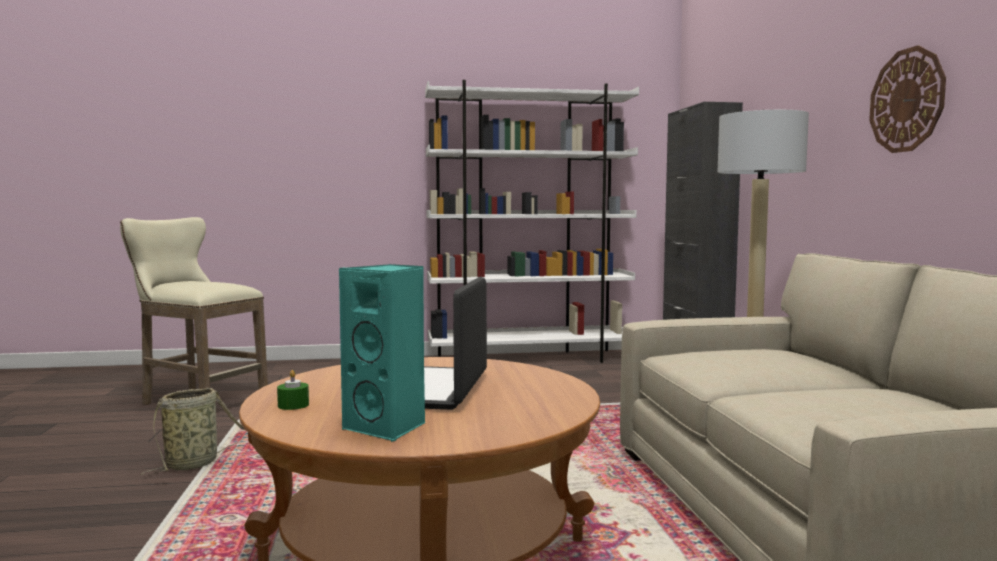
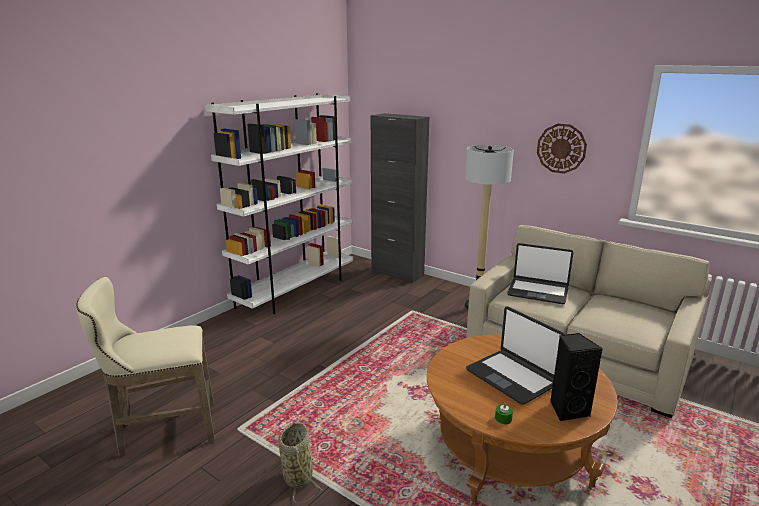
camera: 45 degrees left, 15 degrees up
(388, 427) = (568, 410): turquoise speaker -> black speaker
(745, 357) = (538, 292): none -> laptop

